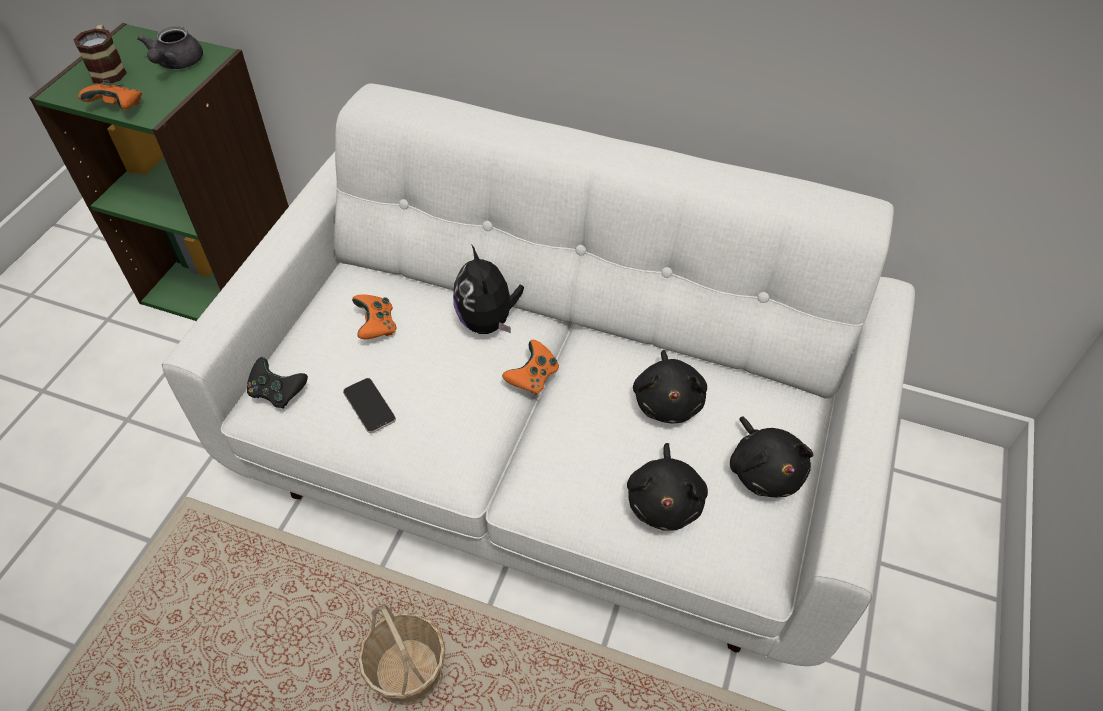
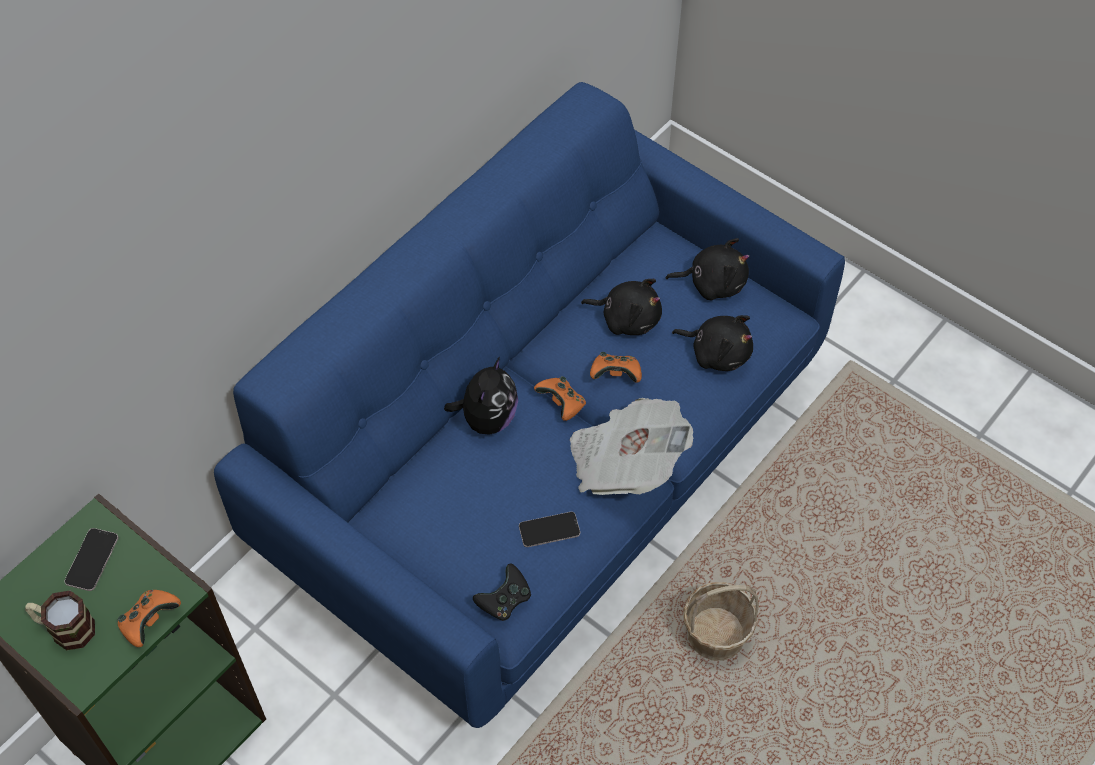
camera: 70 degrees left, 5 degrees up
(176, 64) = (92, 560): grey teapot -> phone
(376, 326) = (457, 506): orange game controller -> orange game controller (616, 375)
(475, 450) = (625, 463): none -> newspaper
(488, 321) = (487, 418): plush toy -> plush toy turned 75 degrees counterclockwise
(552, 455) = (546, 467): white sofa -> blue sofa

